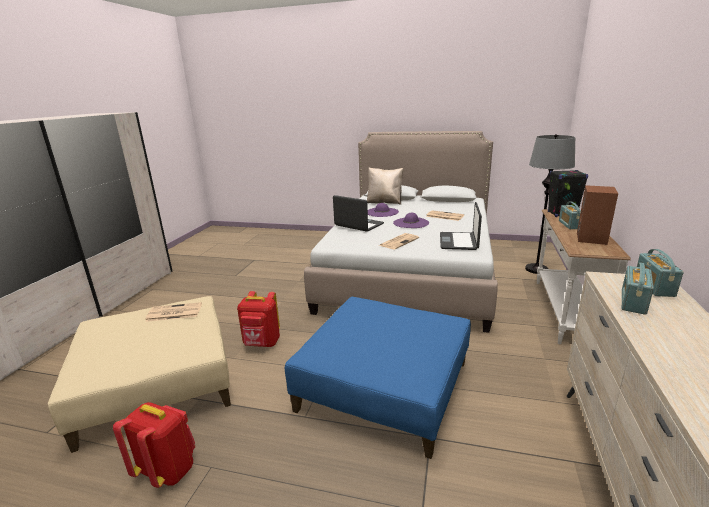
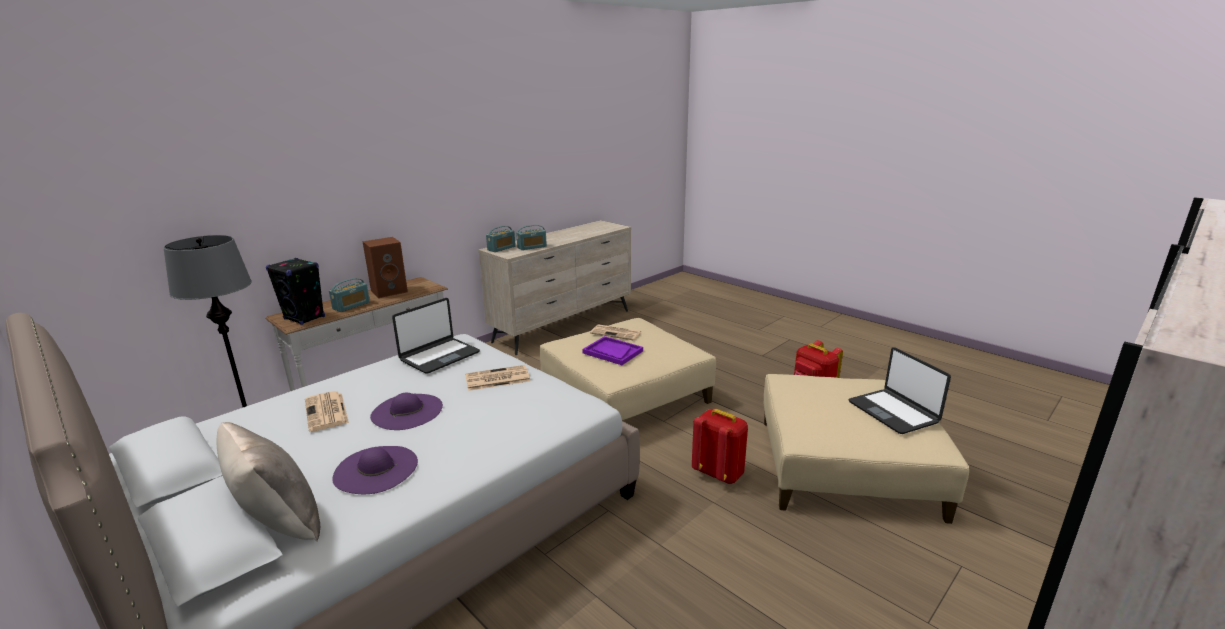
camera: 150 degrees left, 0 degrees up
(173, 313) = (829, 423): newspaper -> newspaper (616, 333)
(358, 225) = (489, 433): laptop -> laptop (893, 412)
(384, 386) = (626, 395): blue ottoman -> beige ottoman
(385, 321) = (612, 352): none -> purple tray

